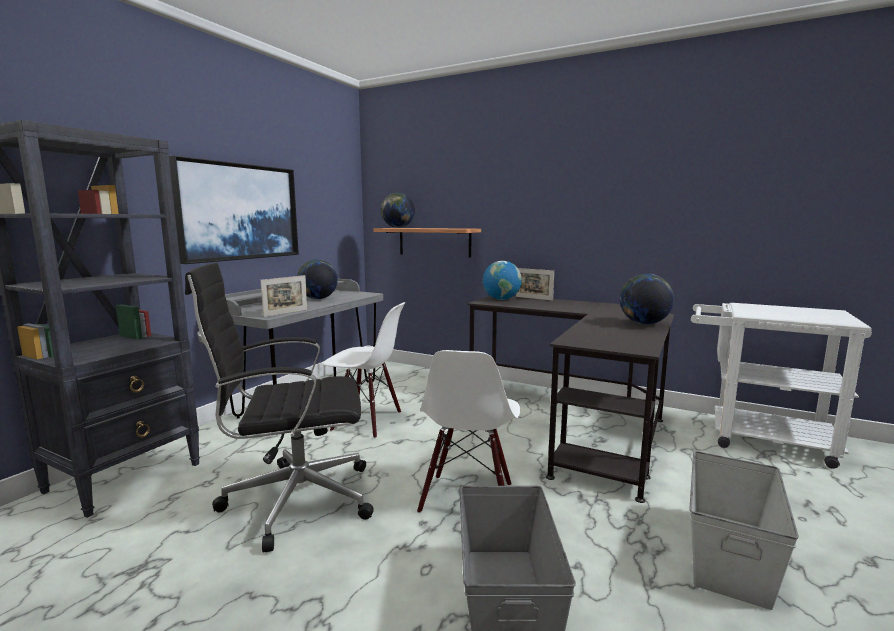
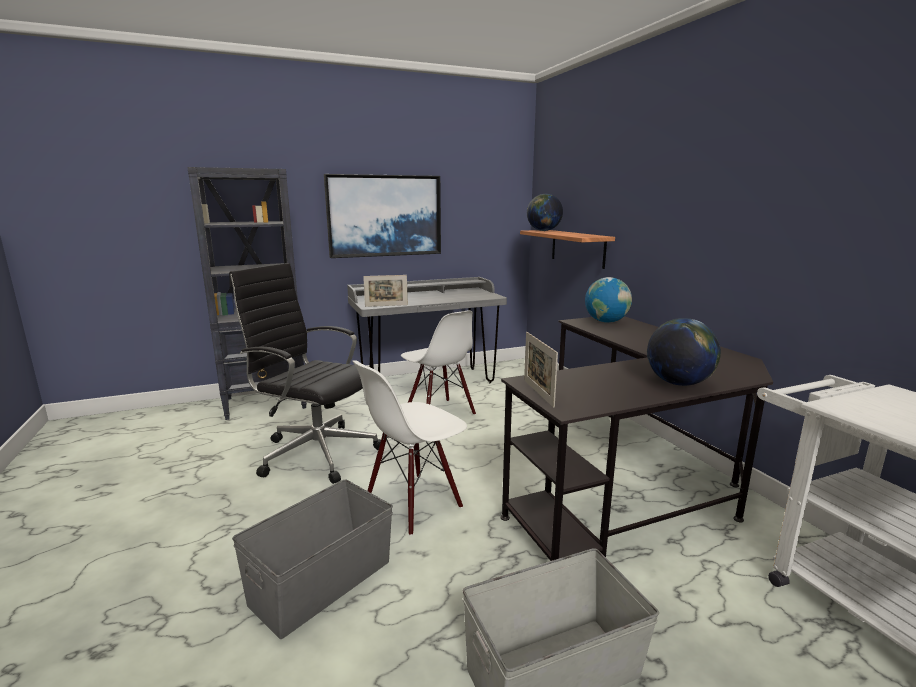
camera: 40 degrees right, 5 degrees up
(318, 299) = (441, 296): globe -> none
(533, 298) = (646, 326): picture frame -> picture frame (538, 393)

